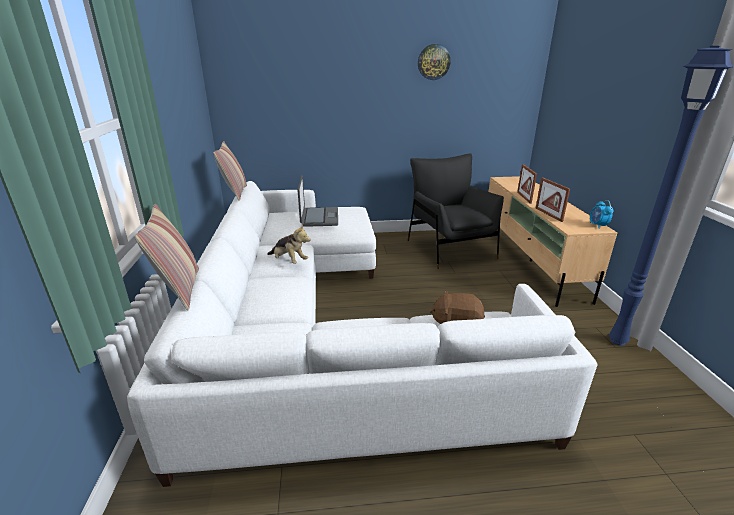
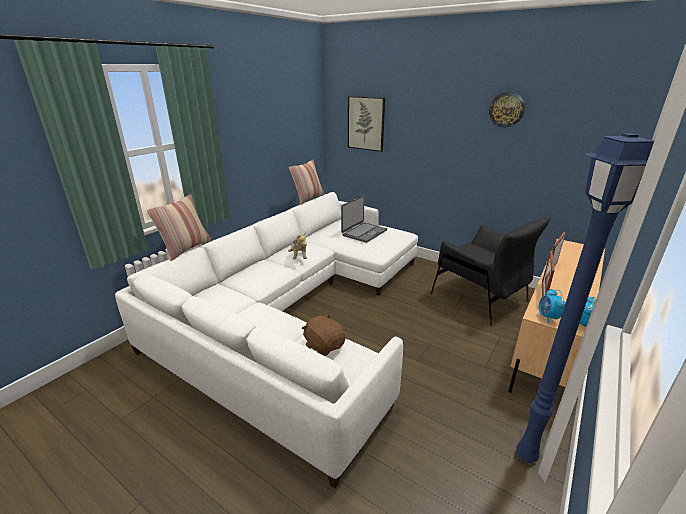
camera: 40 degrees right, 0 degrees up
(274, 89) = (366, 123): none -> picture
(450, 249) = (479, 297): black armchair -> black armchair turned 120 degrees clockwise
(578, 228) = (547, 317): none -> alarm clock

